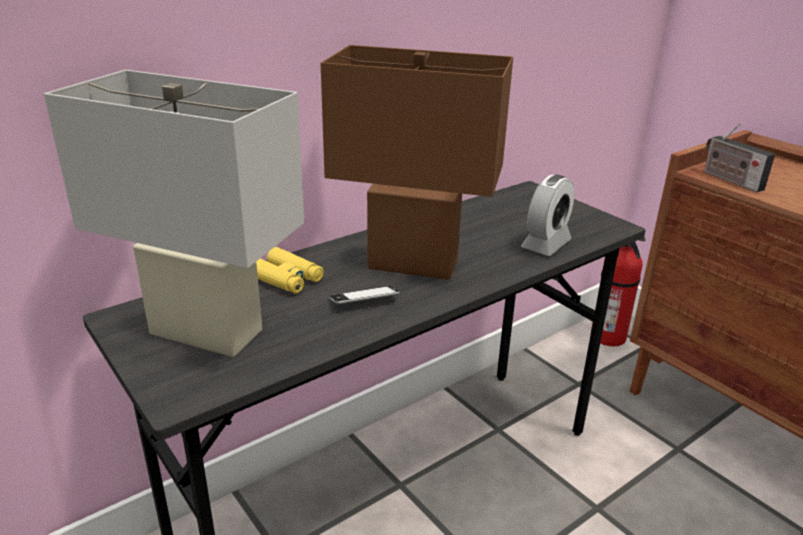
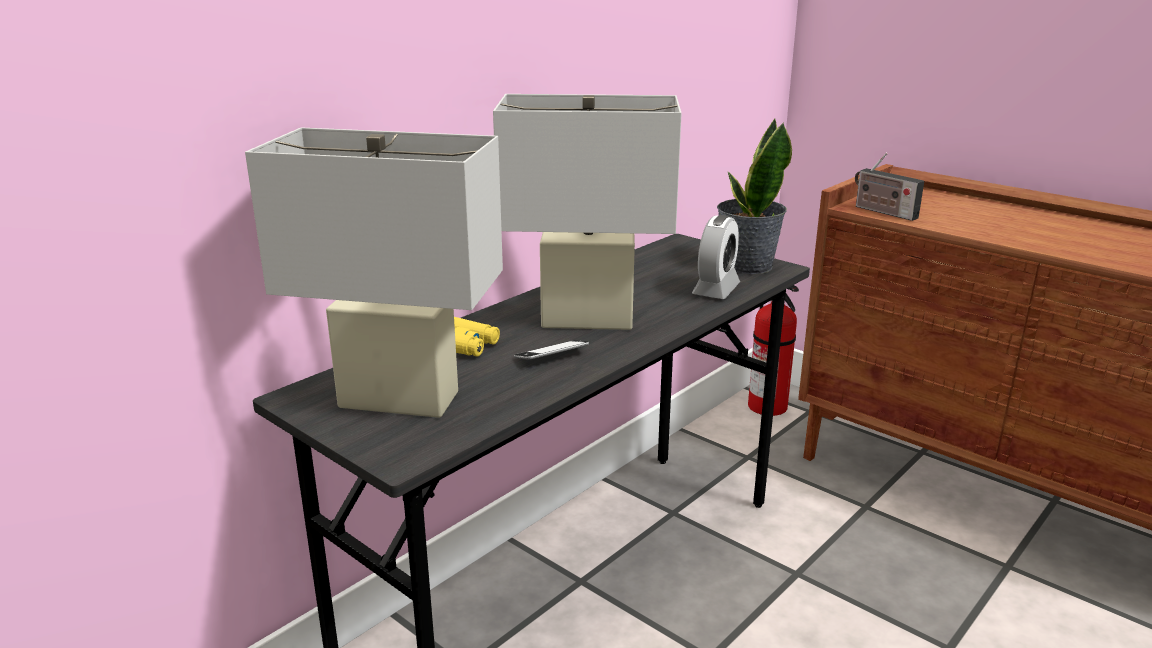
camera: 10 degrees left, 5 degrees down
(413, 264) = (587, 320): brown table lamp -> white table lamp
(584, 221) = (746, 266): none -> potted plant

